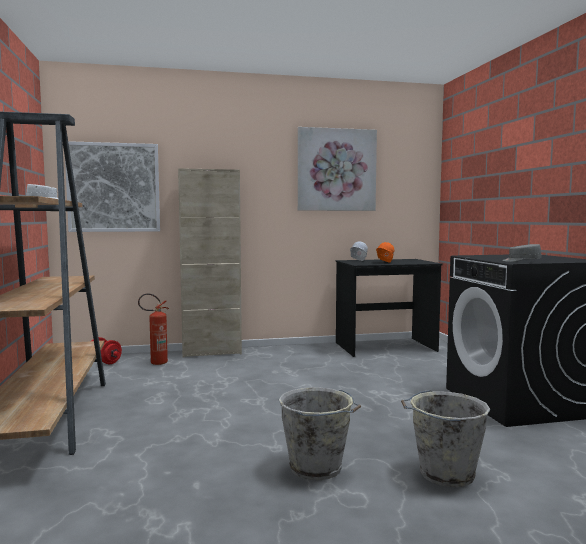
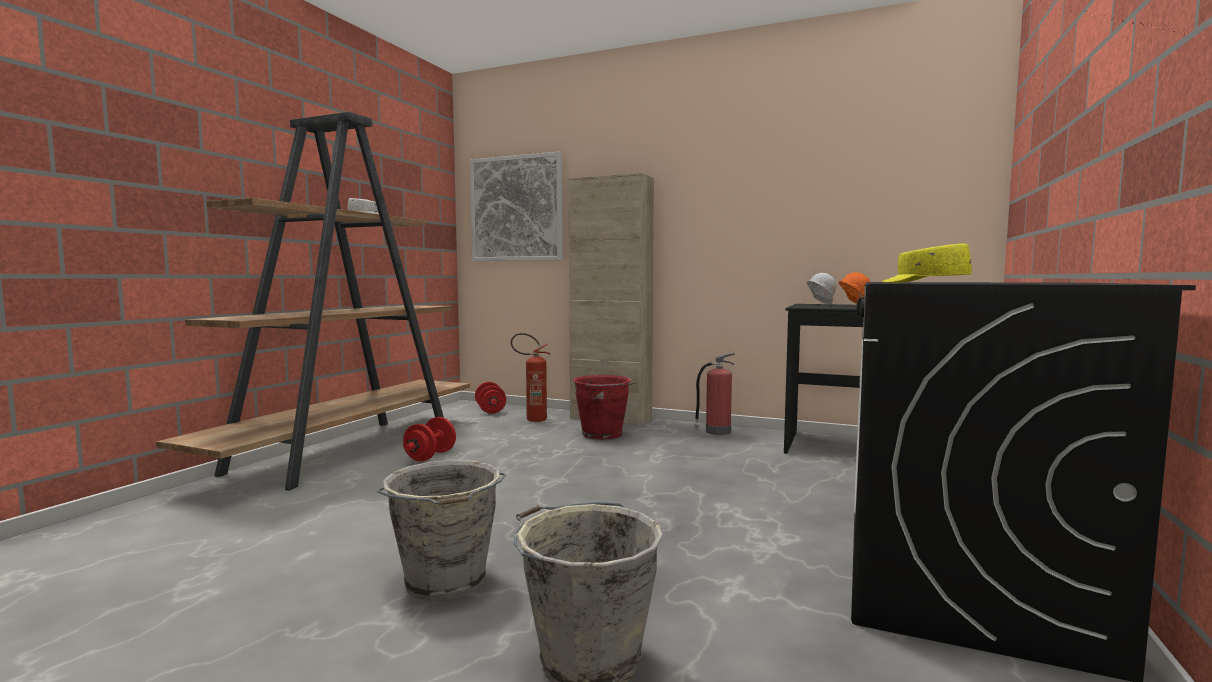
camera: 35 degrees right, 0 degrees up
(135, 404) = (430, 456): none -> red dumbbell
(230, 364) = (603, 434): none -> red bucket
(295, 350) = (716, 431): none -> fire extinguisher
(336, 170) = (802, 163): picture -> none
(521, 261) = (924, 282): grey cap -> yellow cap

